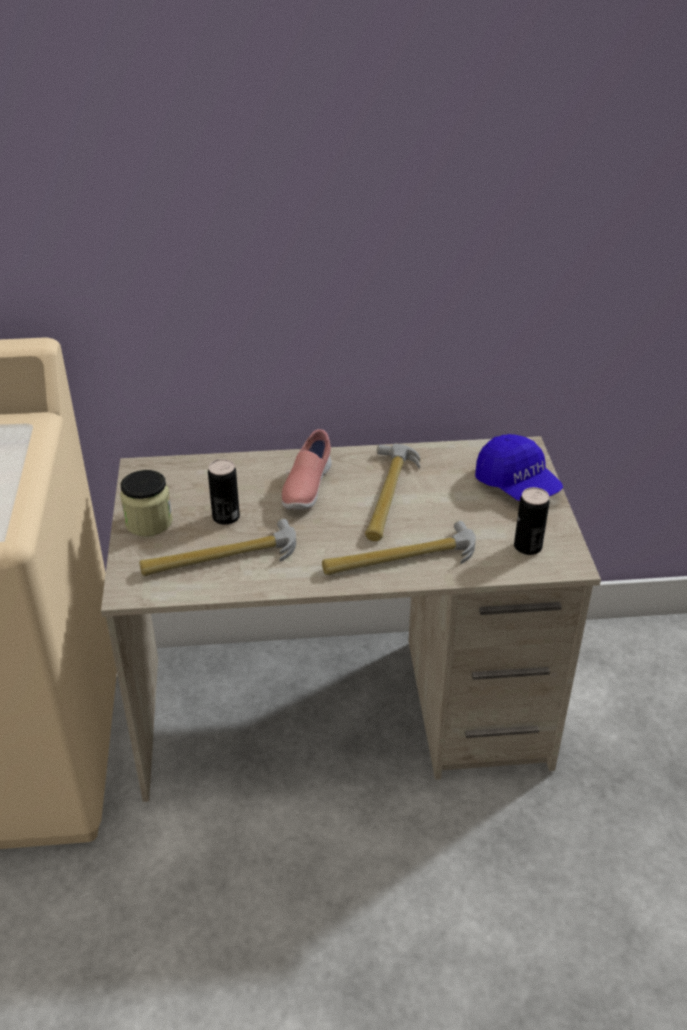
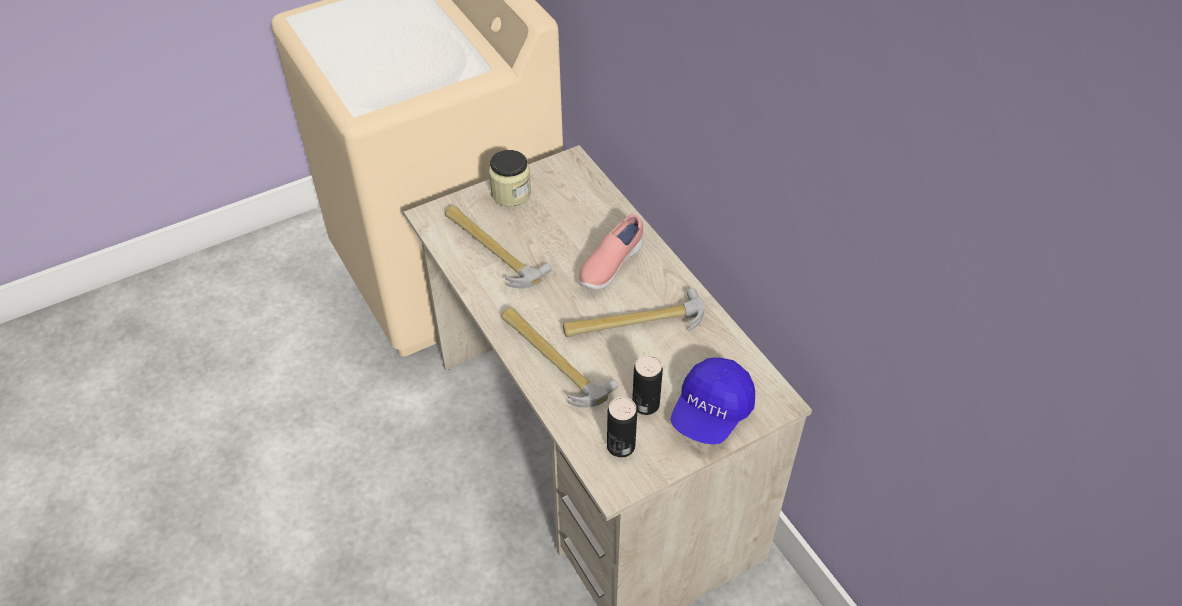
camera: 65 degrees right, 10 degrees up
(226, 517) = (542, 233): can -> can (645, 404)
(306, 488) = (610, 266): pink shoe -> pink shoe turned 45 degrees counterclockwise

